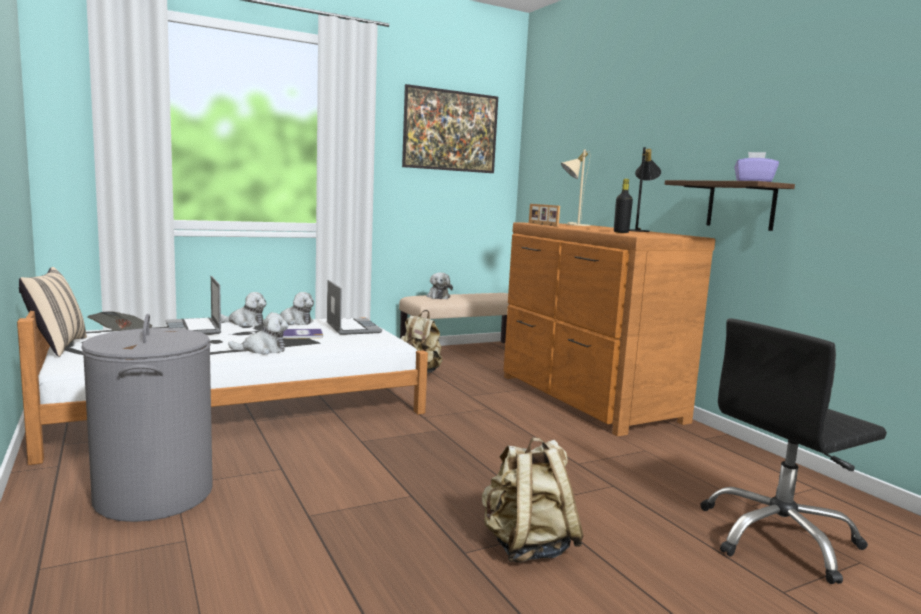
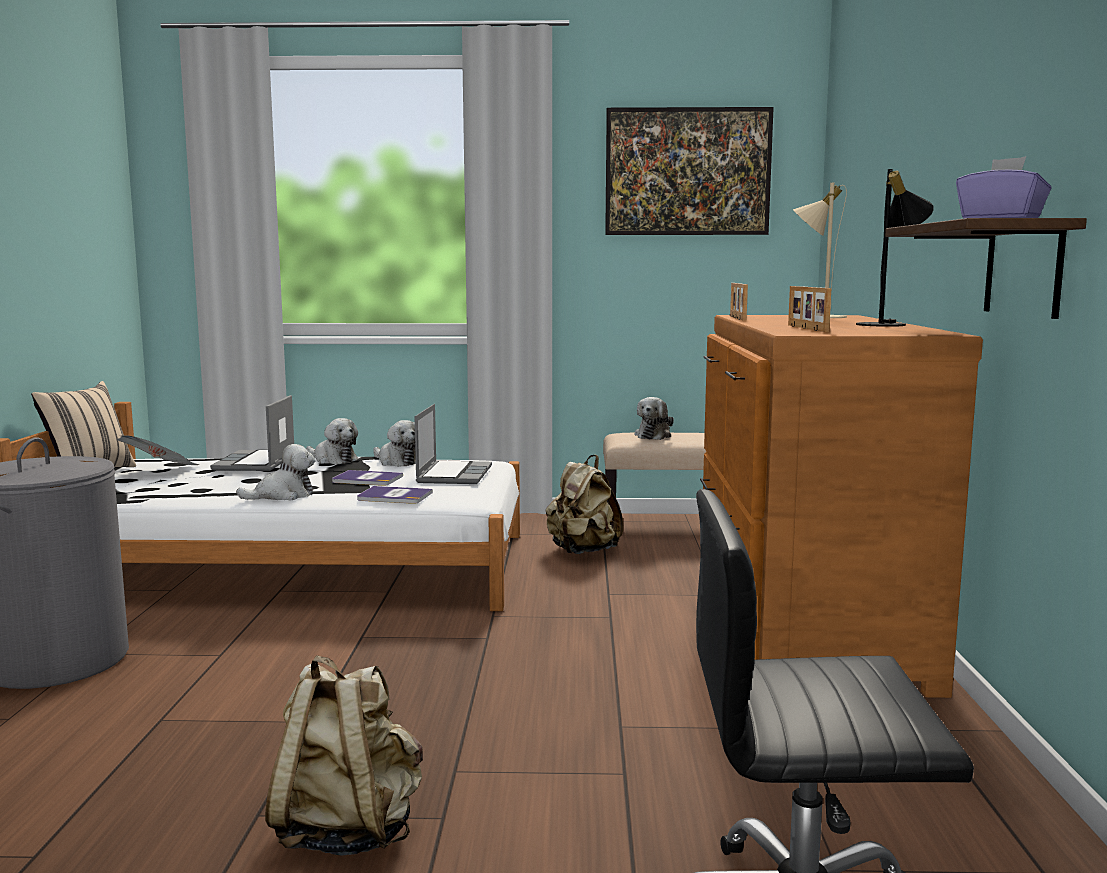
camera: 30 degrees right, 0 degrees up
(262, 350) = (283, 495): plush toy -> plush toy turned 45 degrees counterclockwise
(344, 344) = (394, 496): none -> book
(621, 232) = (805, 328): black bottle -> picture frame

